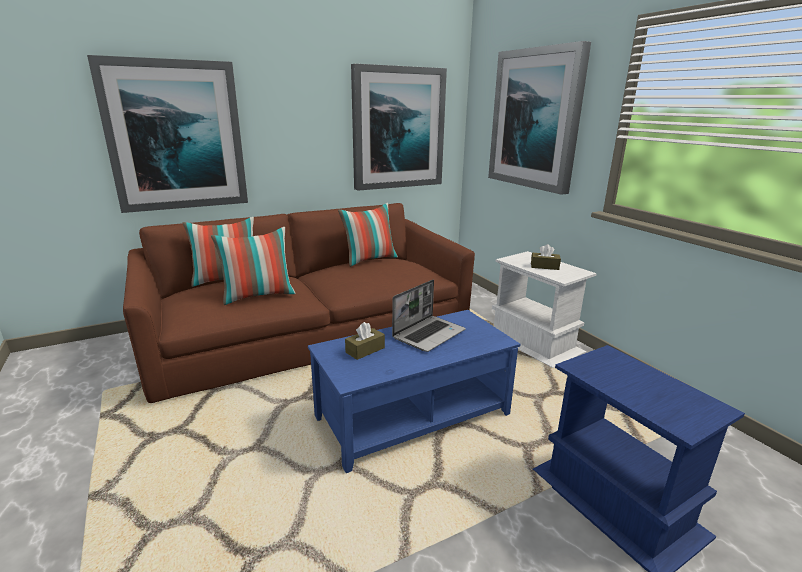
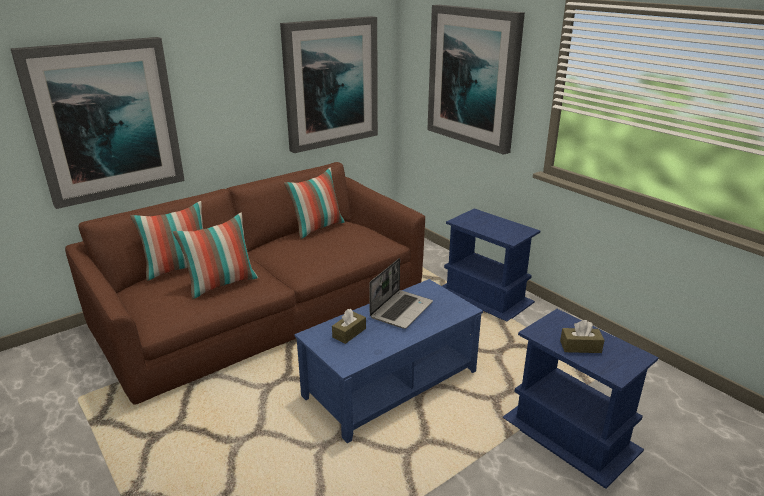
camera: 10 degrees left, 5 degrees up
(531, 341) = (484, 295): white side table -> blue side table
(544, 266) = (493, 226): brown tissue box -> brown tissue box (580, 347)

